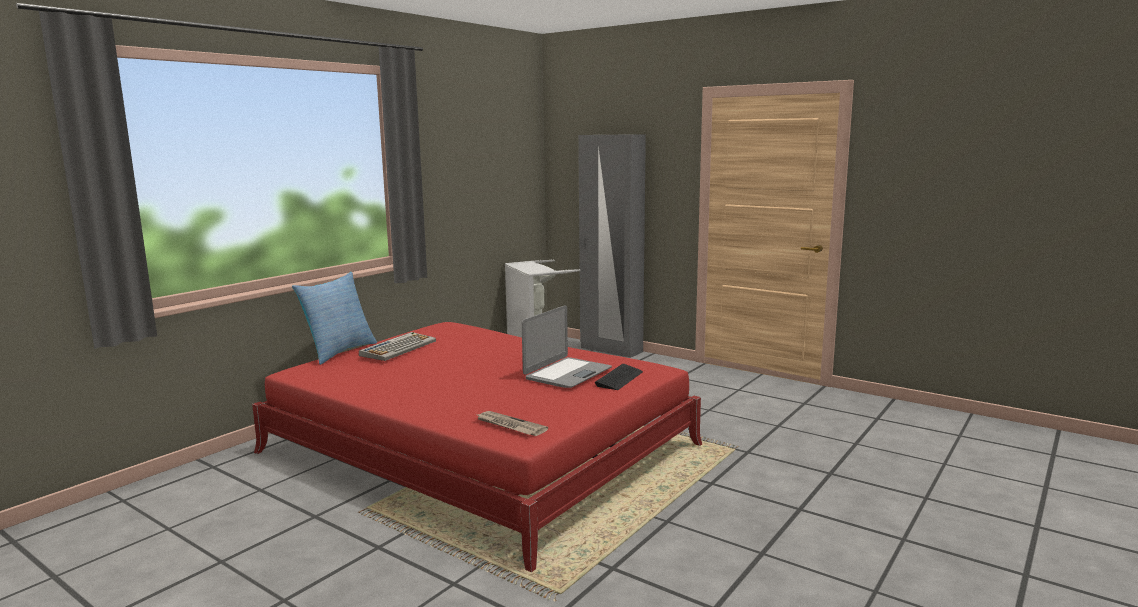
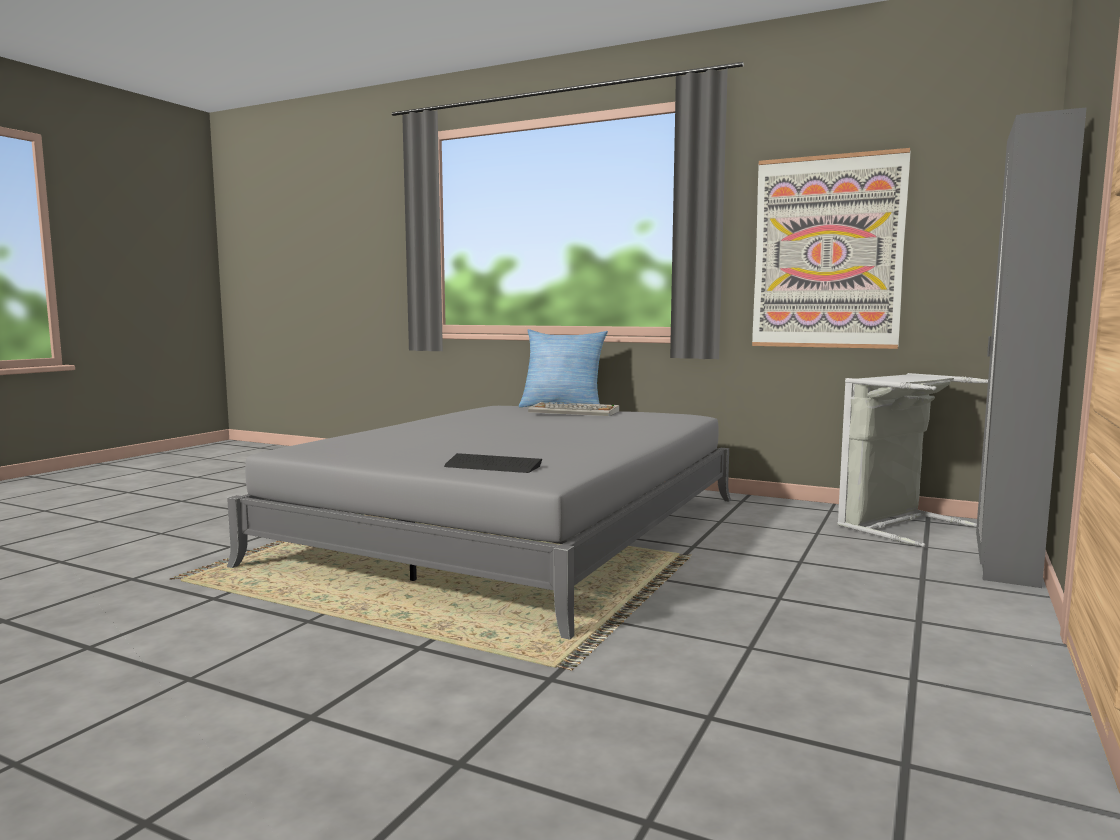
camera: 80 degrees right, 5 degrees down
(464, 190) = (827, 252): none -> picture
(479, 449) = (516, 529): red bed -> grey bed
(509, 426) = (331, 446): newspaper -> none
(567, 374) = (504, 450): laptop -> none

